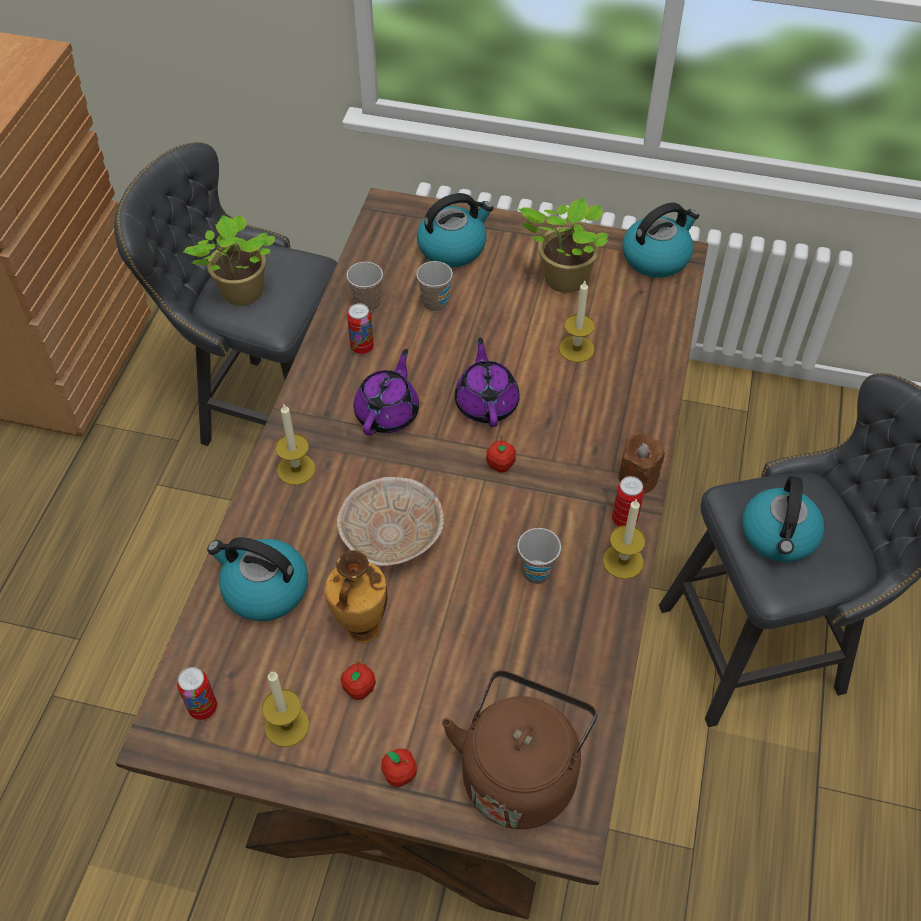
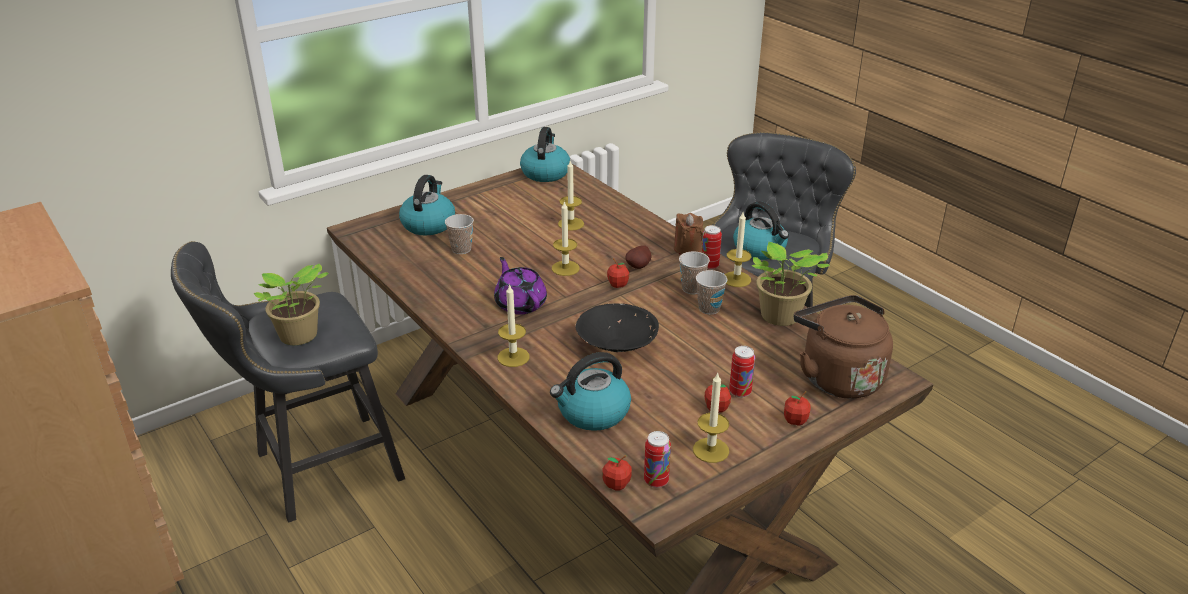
camera: 50 degrees left, 20 degrees down
(173, 679) = (616, 485): none -> apple
(361, 630) = (673, 388): vase -> none
(362, 348) = (453, 289): can -> can (740, 392)
(367, 304) = (421, 271): cup -> cup (692, 289)
(393, 534) = (616, 344): beige bowl -> black bowl
(486, 403) = (565, 268): purple teapot -> candle
(555, 460) = (639, 267): none -> potato
(562, 279) = (513, 204): potted plant -> potted plant (779, 317)

